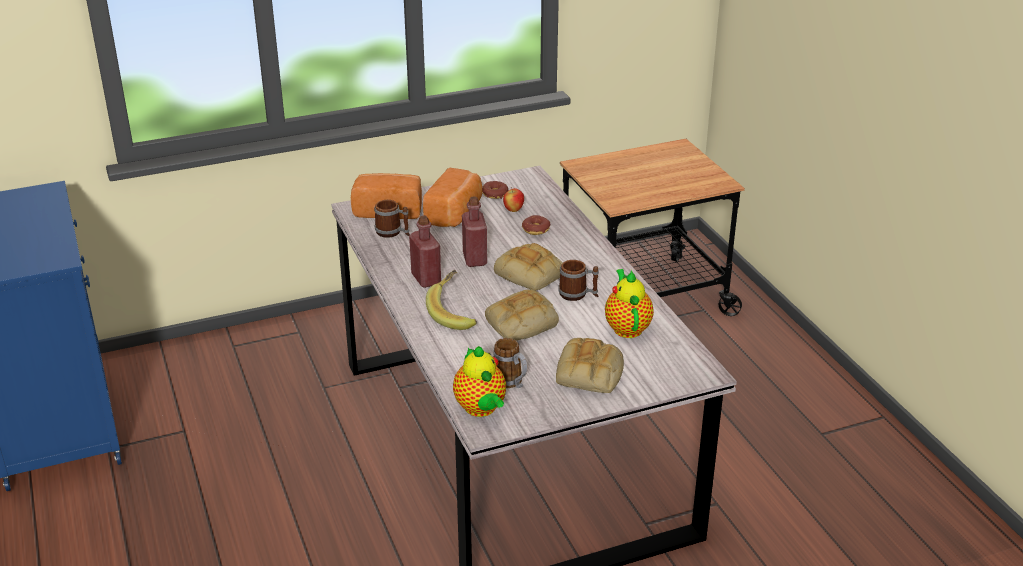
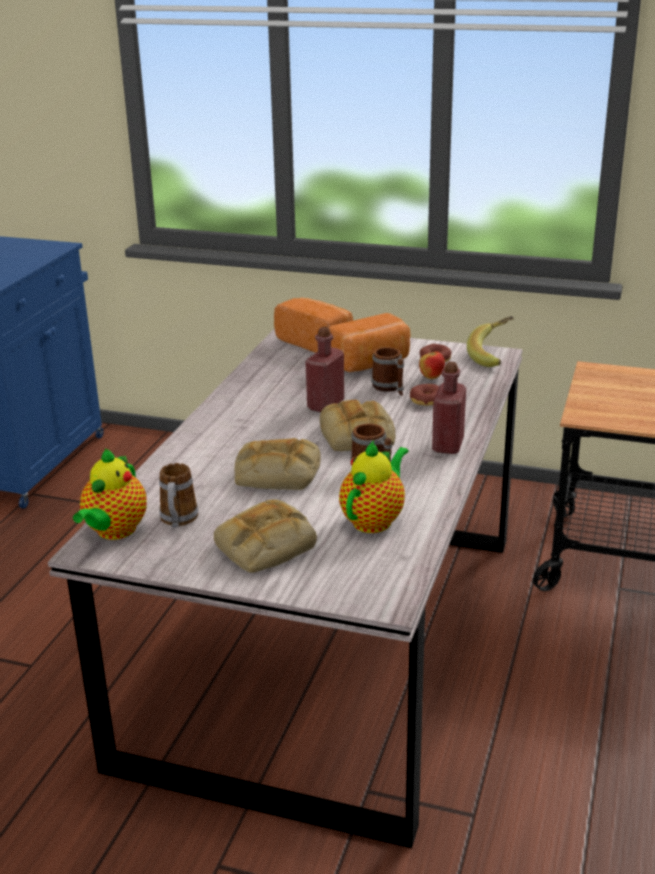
camera: 40 degrees right, 5 degrees down
(393, 233) = (290, 361): mug -> mug (390, 388)
(426, 279) = (255, 406): red bottle -> red bottle (448, 445)
(455, 313) = (232, 442): banana -> banana (495, 356)

